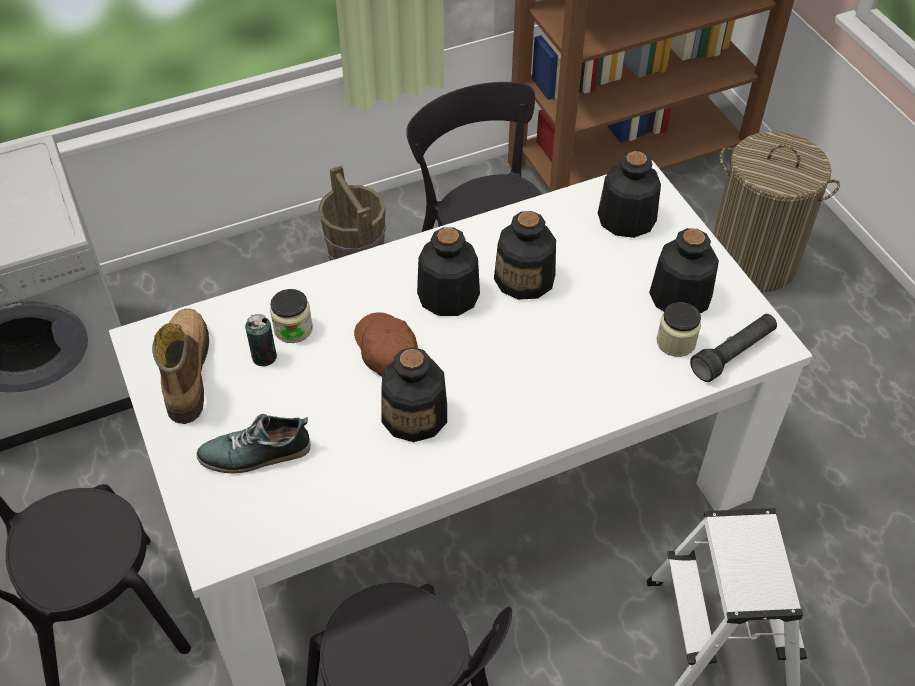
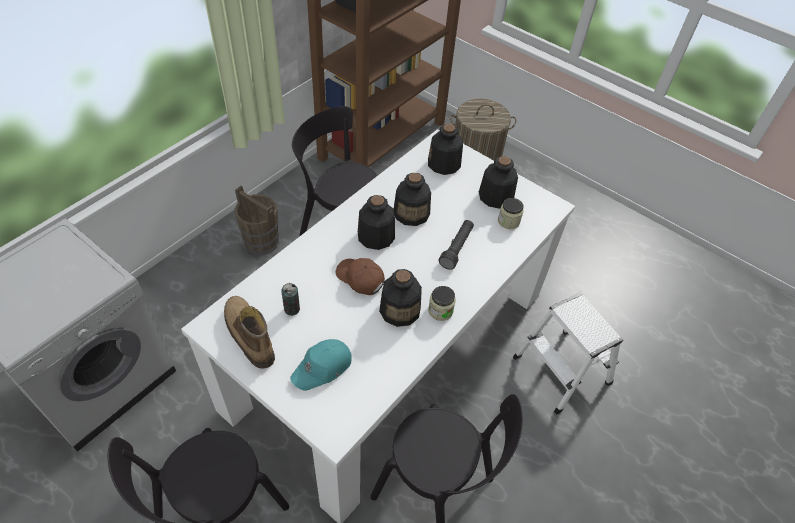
camera: 30 degrees left, 0 degrees up
(255, 454) = (323, 367): shoe -> turquoise cap
(293, 329) = (299, 286): jar -> jar (440, 310)
(733, 354) = (539, 218): black flashlight -> black flashlight (456, 248)

